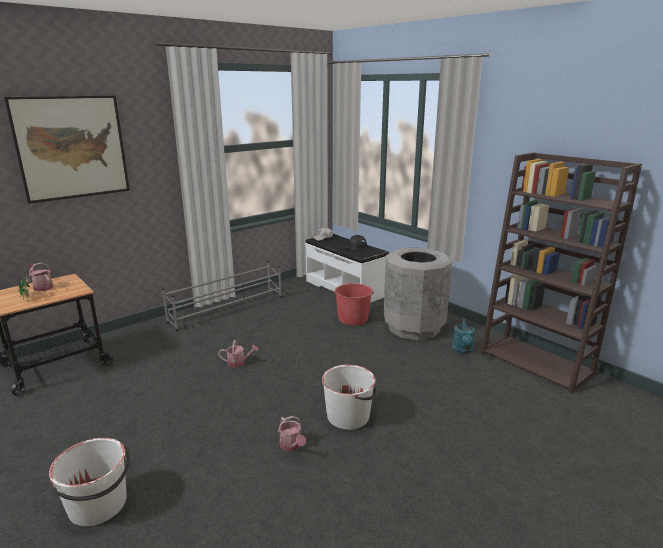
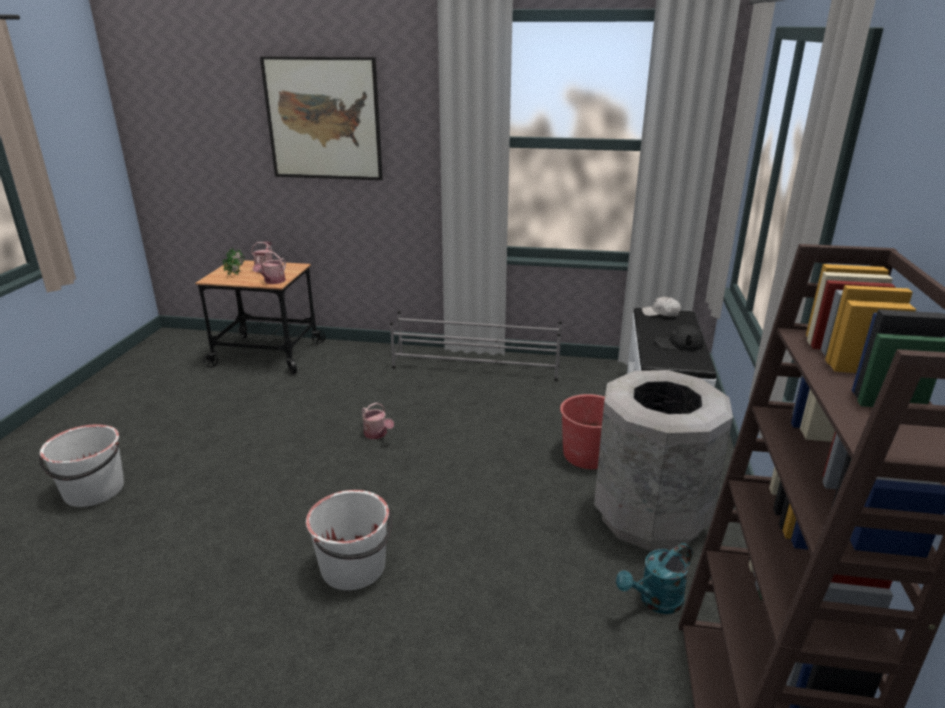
camera: 50 degrees right, 5 degrees up
(292, 446) = (258, 554): watering can -> watering can (273, 281)

